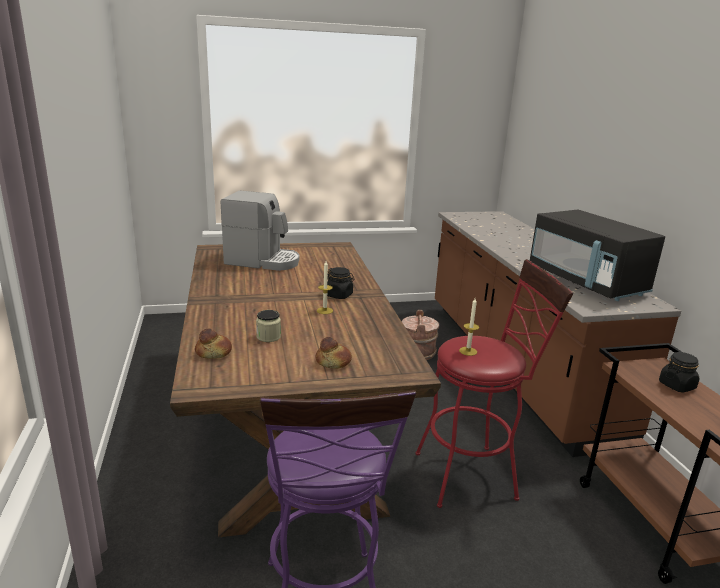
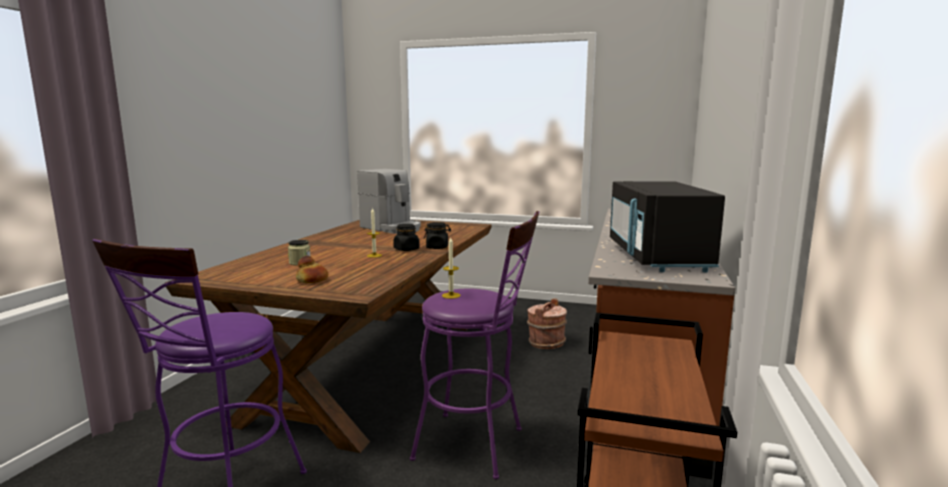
camera: 30 degrees right, 10 degrees down
(214, 353) = (245, 265): bread -> none
(473, 474) = (478, 445): red stool -> purple stool
(677, 385) = (656, 362): black jar -> black jar (437, 247)

